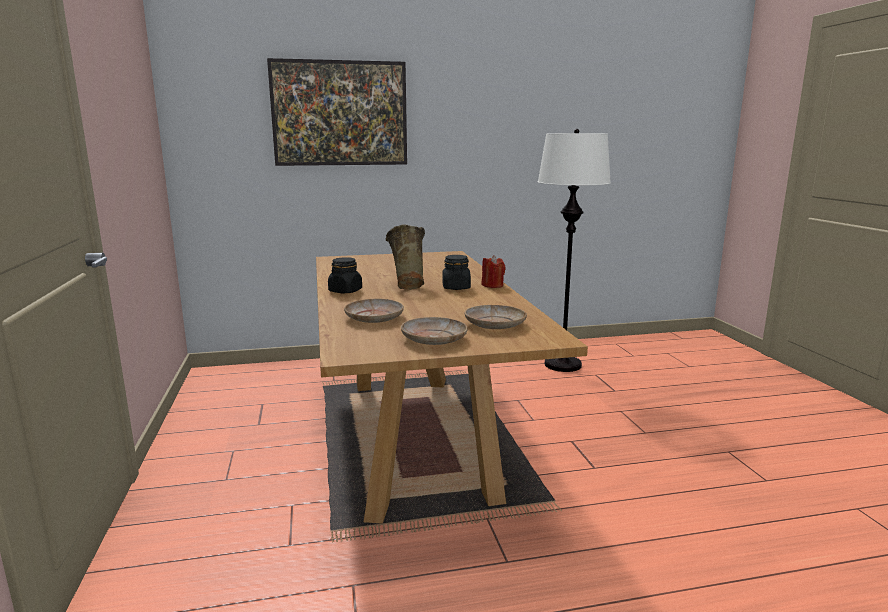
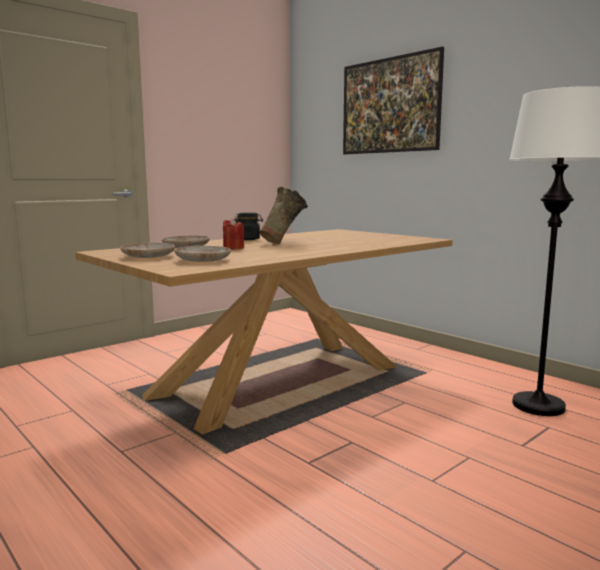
camera: 60 degrees right, 5 degrees down
(456, 287) = (304, 248): black jar -> none
(492, 285) = (330, 252): red candle -> red candle (233, 248)

